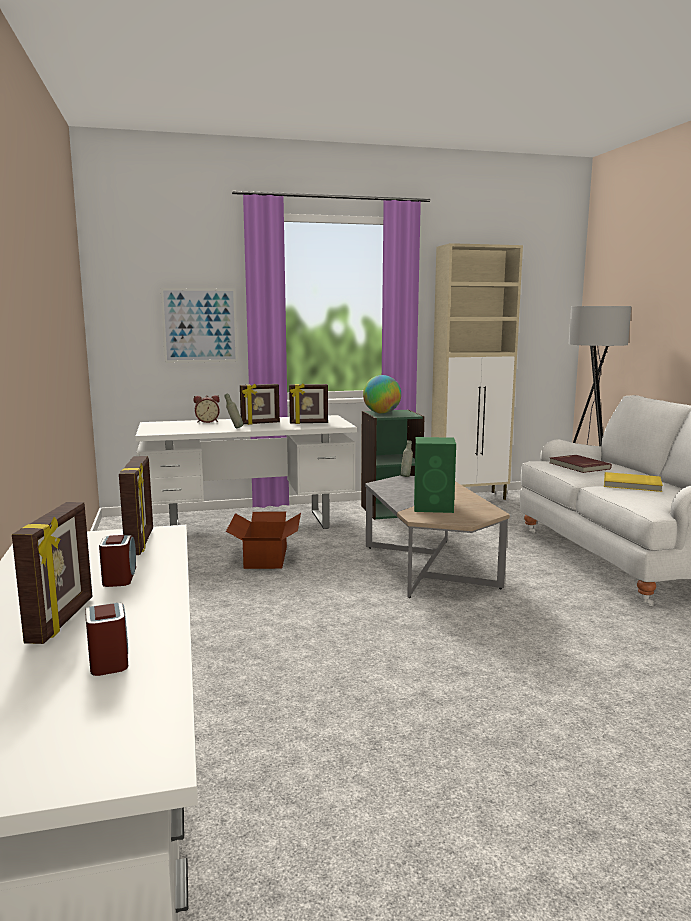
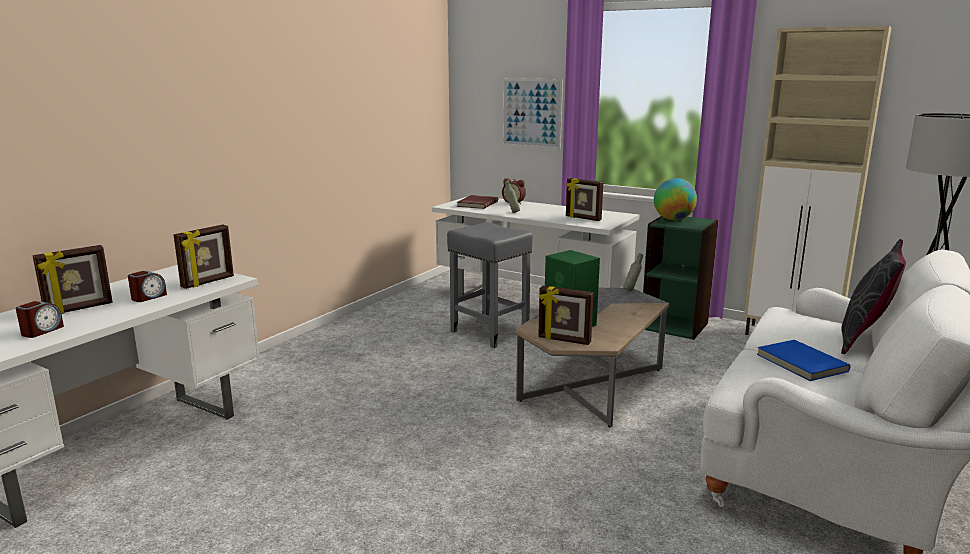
camera: 45 degrees right, 5 degrees up
(260, 423) = (545, 211): picture frame -> picture frame (564, 340)
(265, 558) = (488, 332): cardboard box -> grey stool
(578, 466) = (800, 326): red book -> red book (477, 204)
(619, 465) = (864, 340): none -> grey pillow
(632, 484) = (800, 363): yellow book -> blue book

